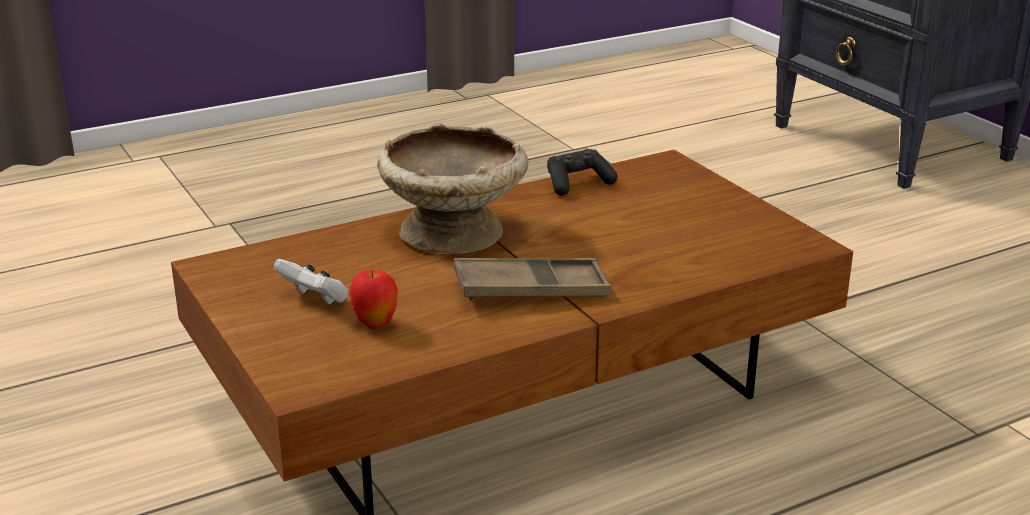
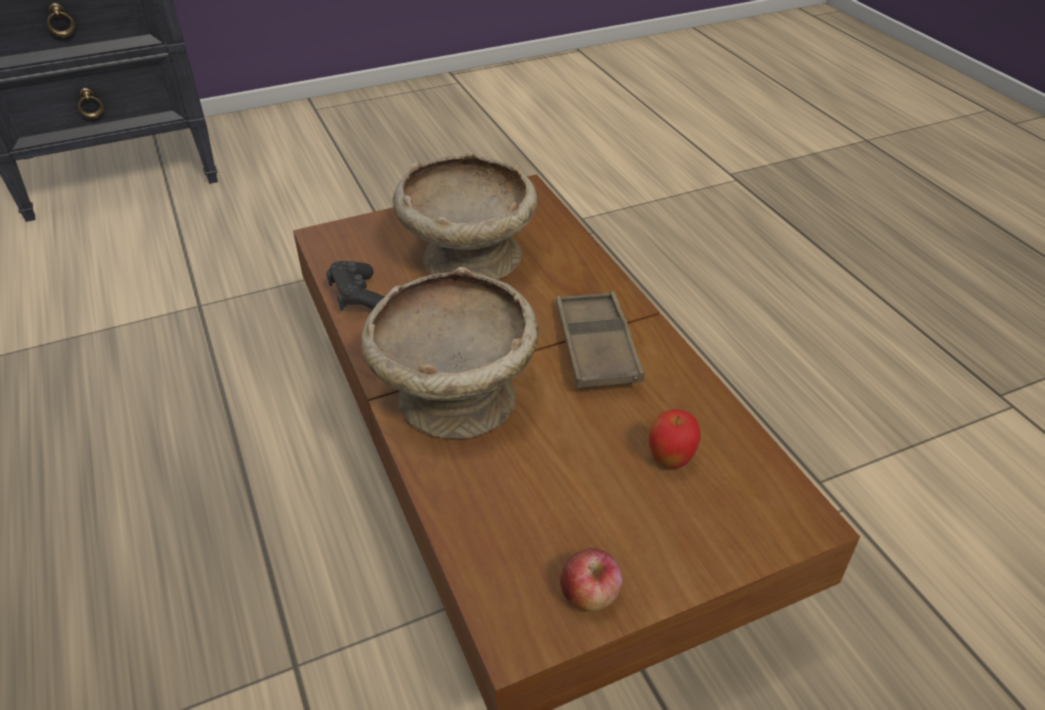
camera: 85 degrees left, 15 degrees up
(238, 290) = (590, 595): none -> apple
(315, 300) = (616, 514): white game controller -> none
(658, 224) = (468, 258): none -> beige bowl

